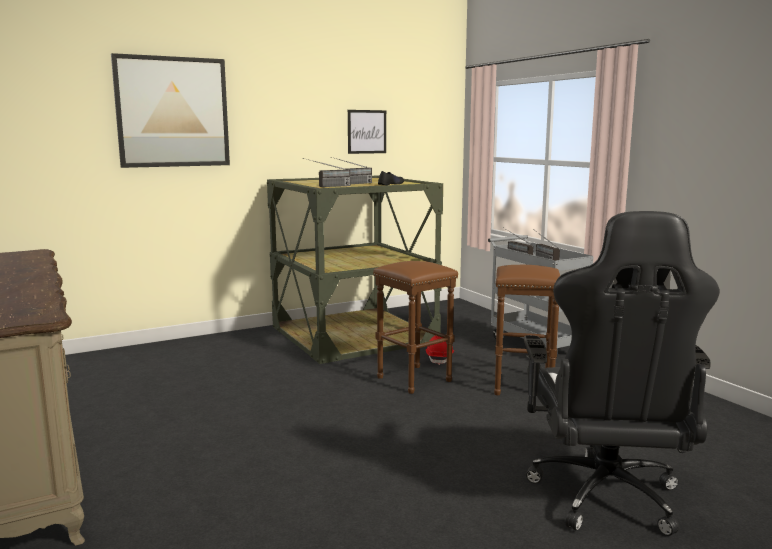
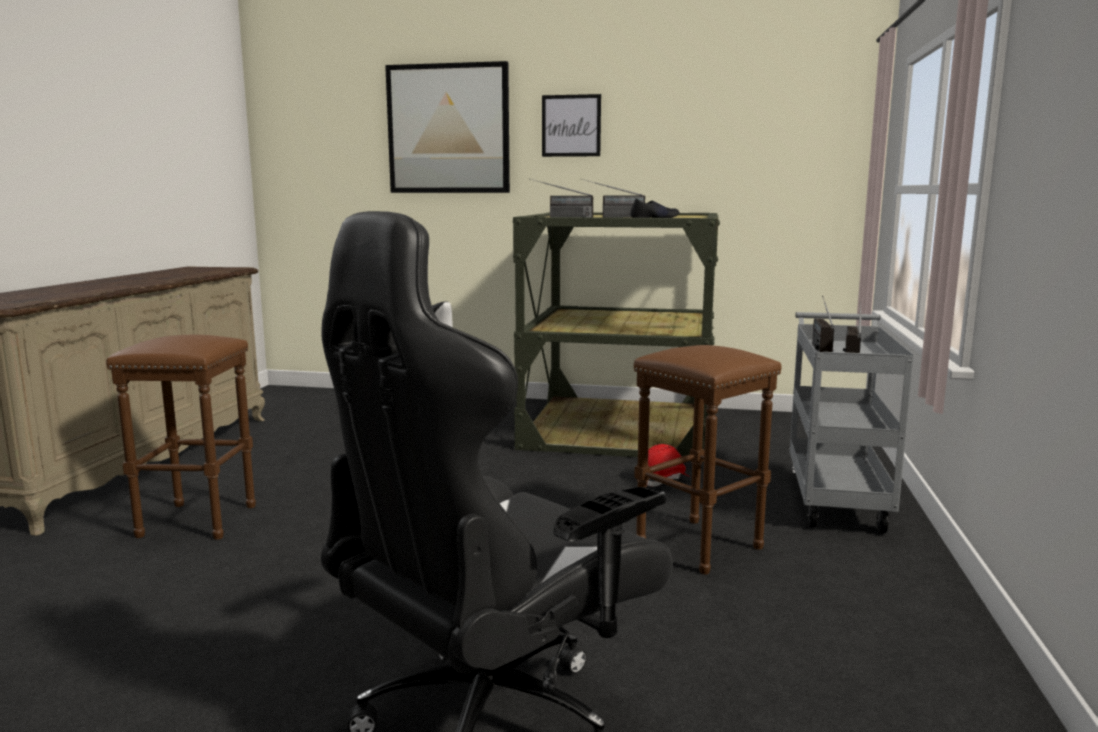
camera: 40 degrees right, 0 degrees up
(367, 131) = (705, 149): picture -> picture (571, 125)
(414, 378) = (580, 493): brown stool -> brown stool (200, 520)

